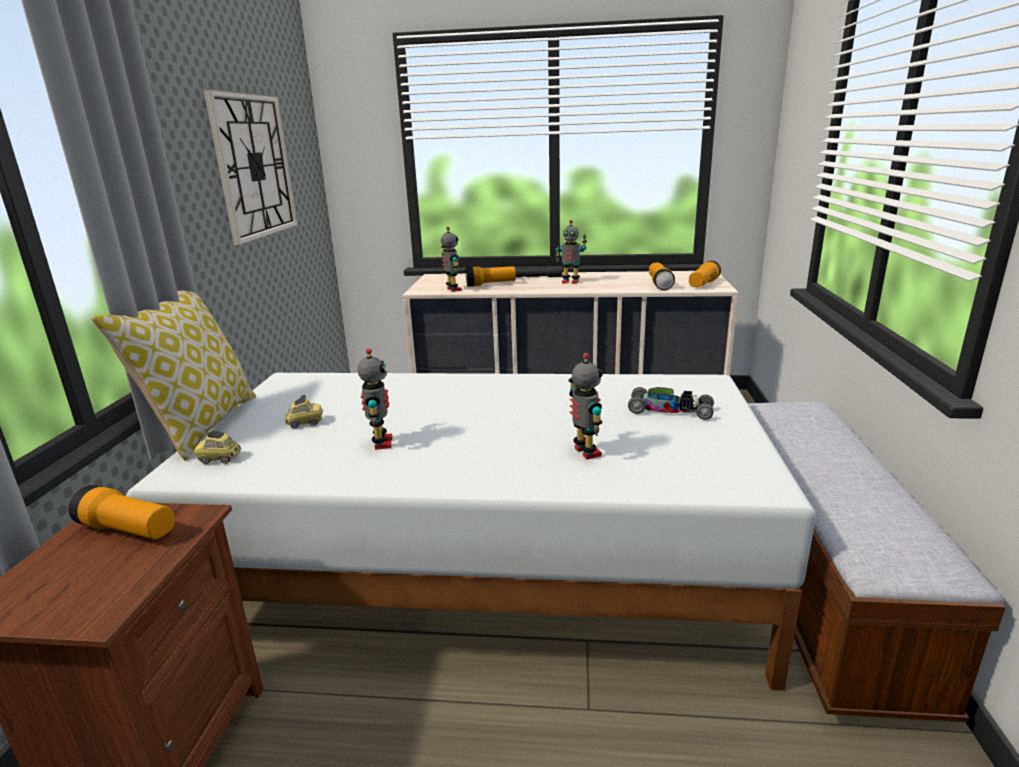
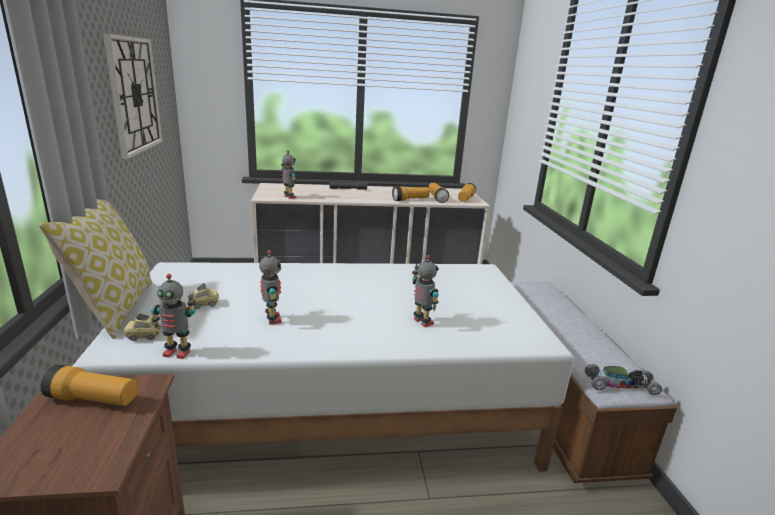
camera: 15 degrees left, 0 degrees up
(490, 284) = (316, 194): flashlight -> flashlight (410, 200)
(570, 282) = (374, 194): toy robot -> toy robot (177, 352)
(670, 411) = (467, 290): toy car -> toy car (620, 385)

